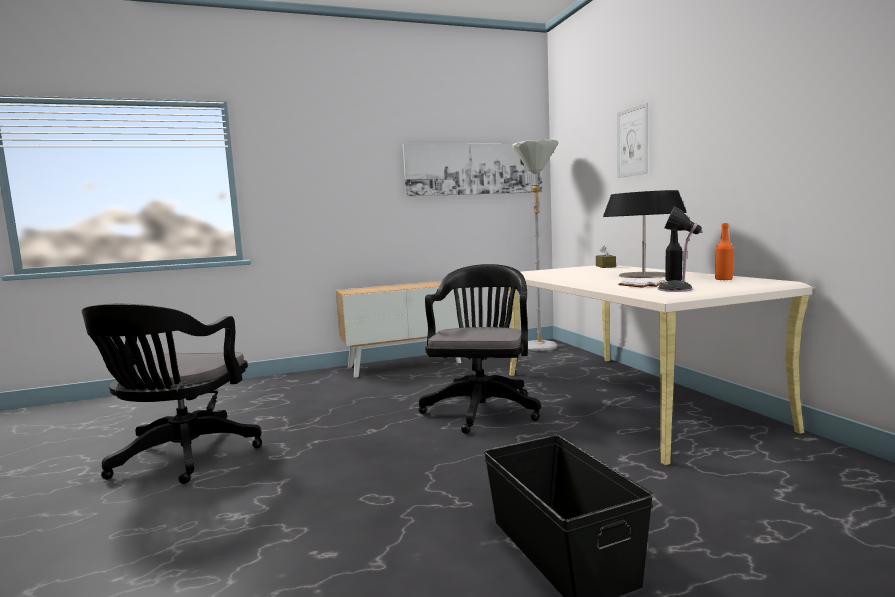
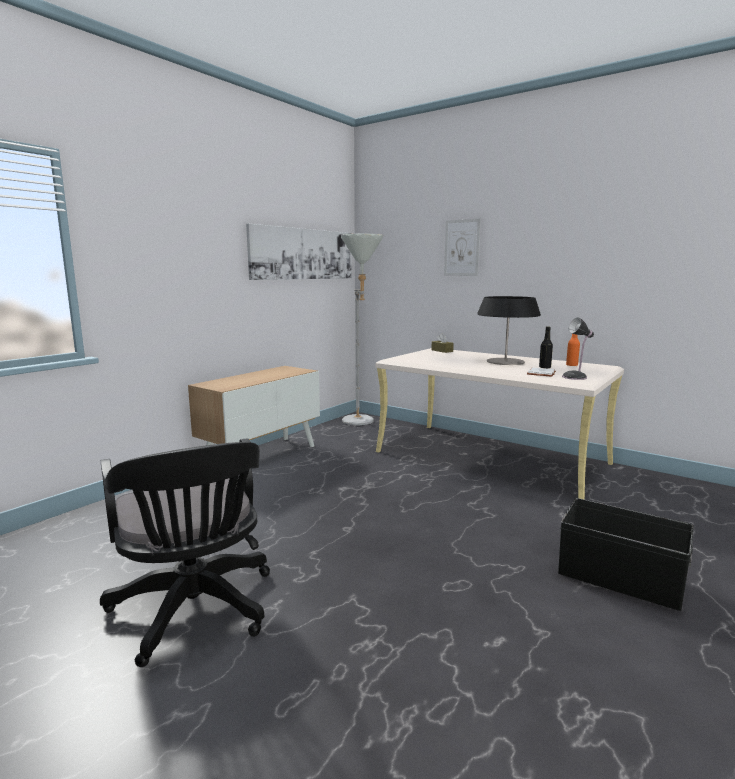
camera: 35 degrees left, 5 degrees up
(482, 408) = (404, 486): black office chair -> none

